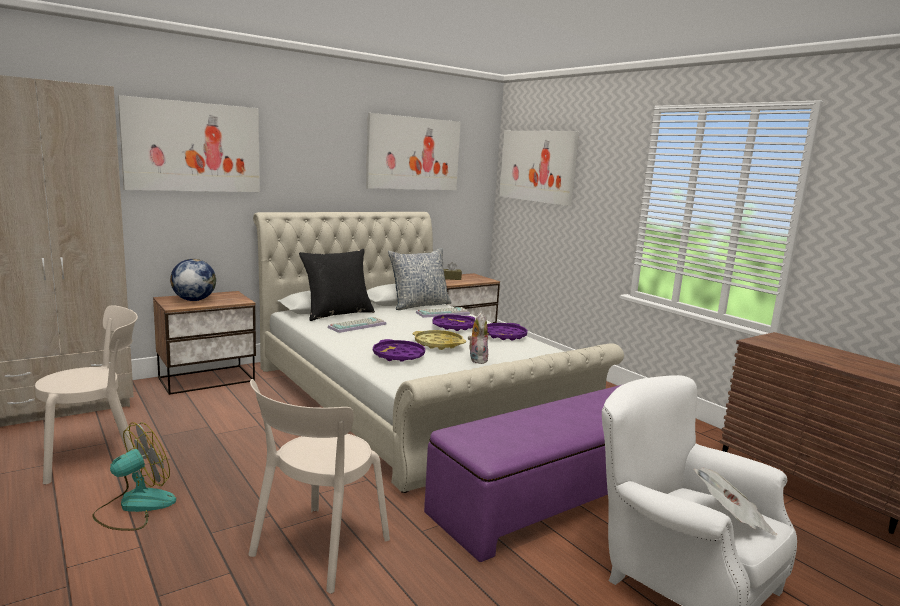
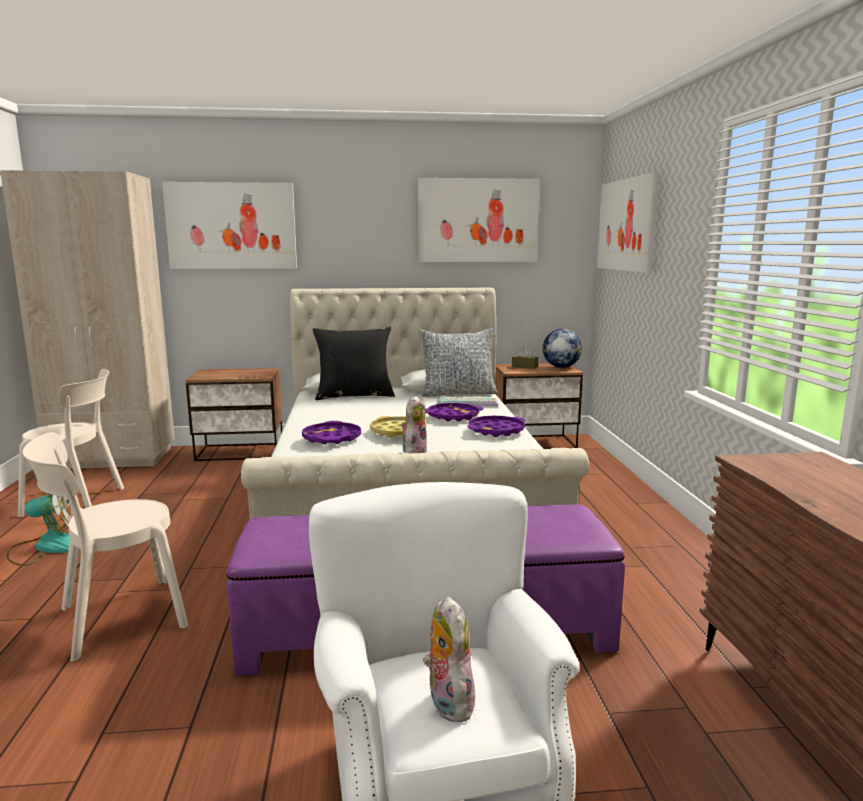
camera: 30 degrees right, 0 degrees up
(193, 300) = (224, 373): globe -> globe (561, 367)
(357, 325) = (352, 407): keyboard -> none
(731, 519) = (447, 702): newspaper -> plush toy

